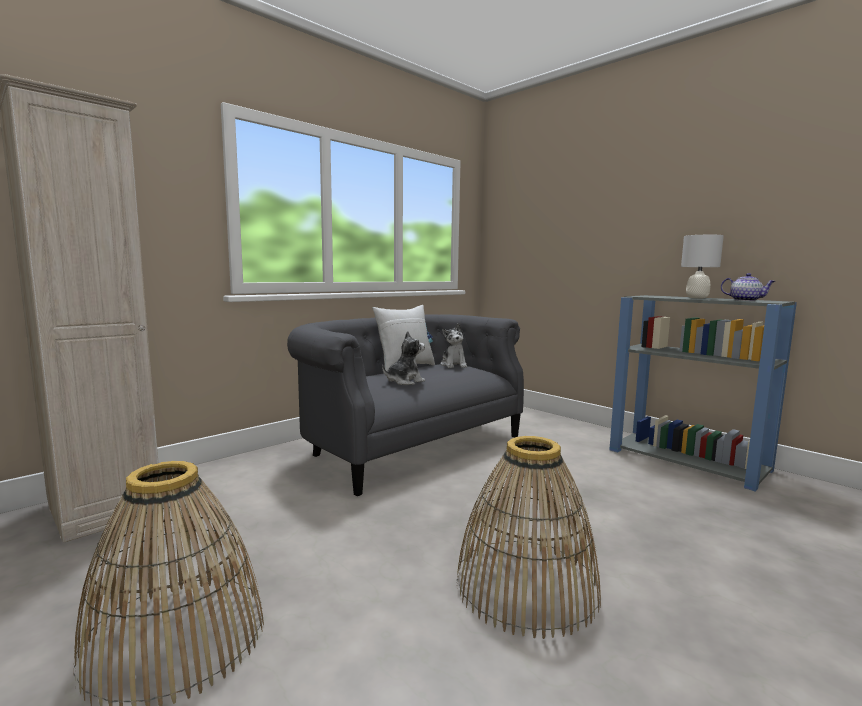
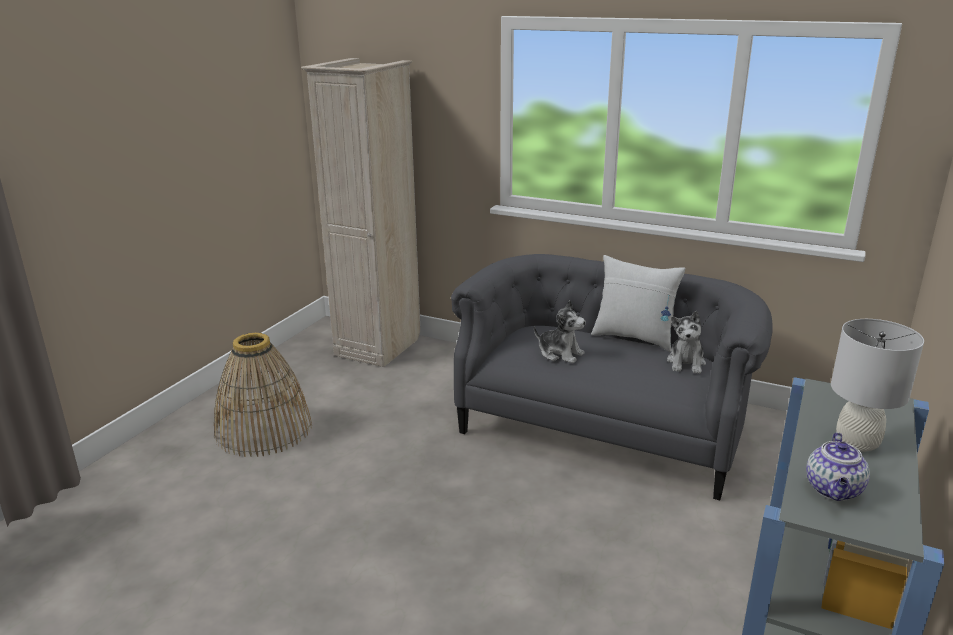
camera: 70 degrees right, 15 degrees up
(454, 365) = (686, 363): plush toy -> plush toy turned 45 degrees counterclockwise
(526, 586) = (359, 552): basket -> none

